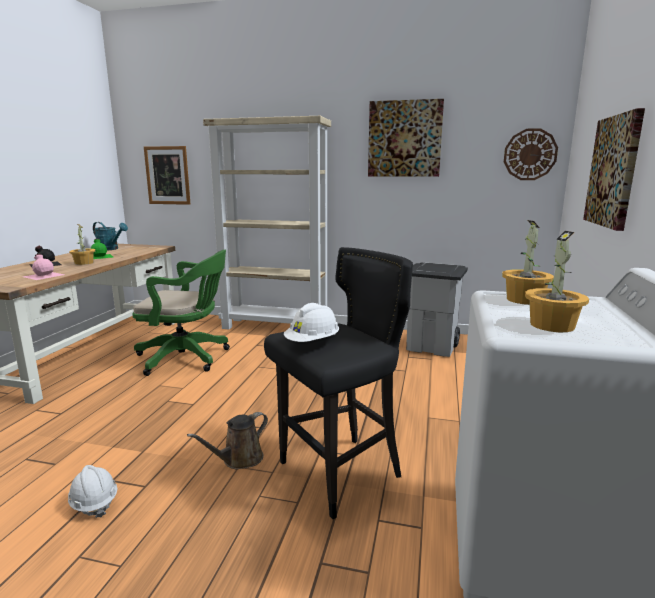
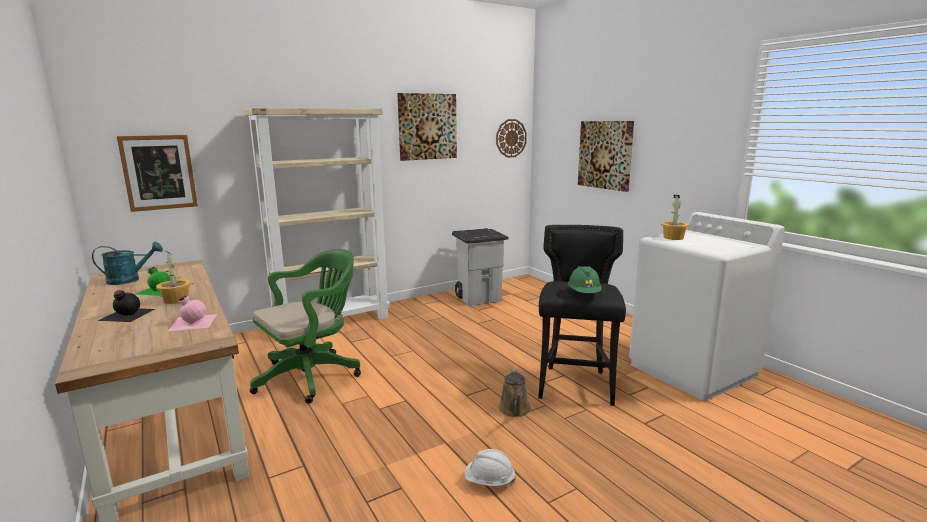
camera: 45 degrees left, 0 degrees up
(312, 342) = (584, 293): white hard hat -> green hard hat
(552, 325) = (717, 245): potted plant -> none

